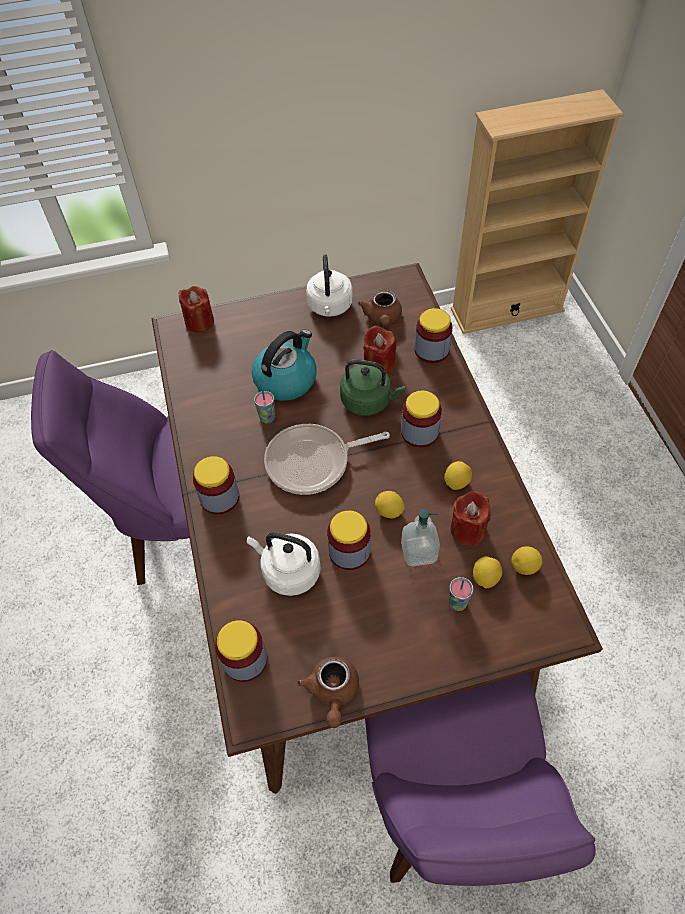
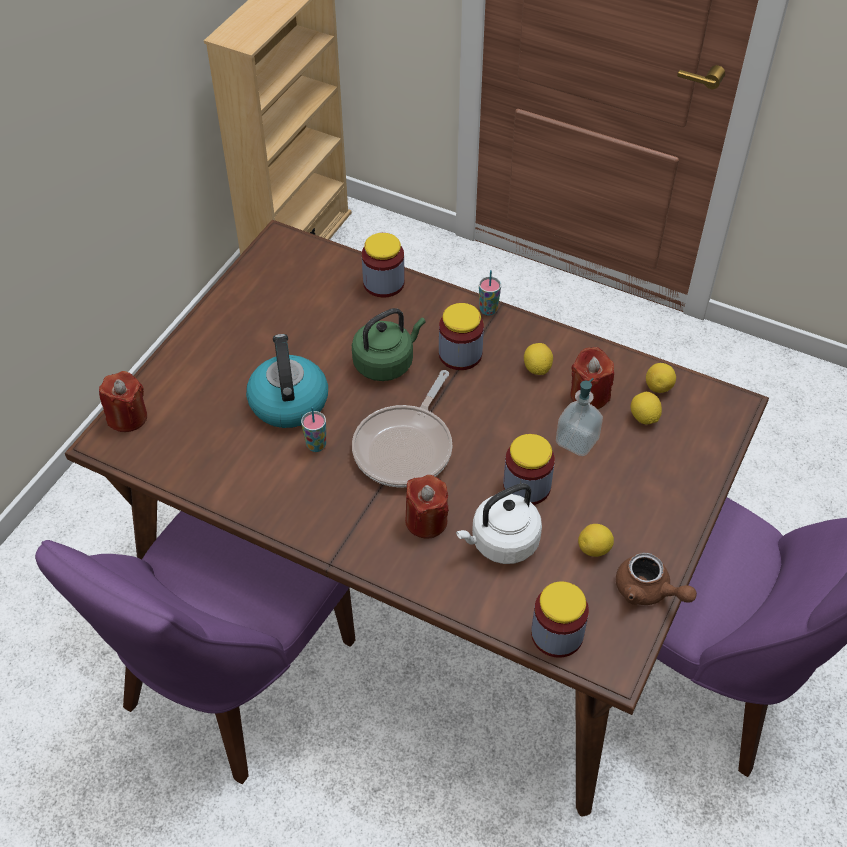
camera: 50 degrees left, 5 degrees down
(219, 497) = (365, 541): jar -> none
(330, 307) = (243, 312): white kettle -> none
(379, 364) = (354, 327): red candle -> red candle (426, 521)
(382, 318) = (305, 287): brown teapot -> none
(389, 511) = (516, 432): lemon -> lemon (594, 549)
(457, 603) = (648, 452): cup -> cup (488, 310)

